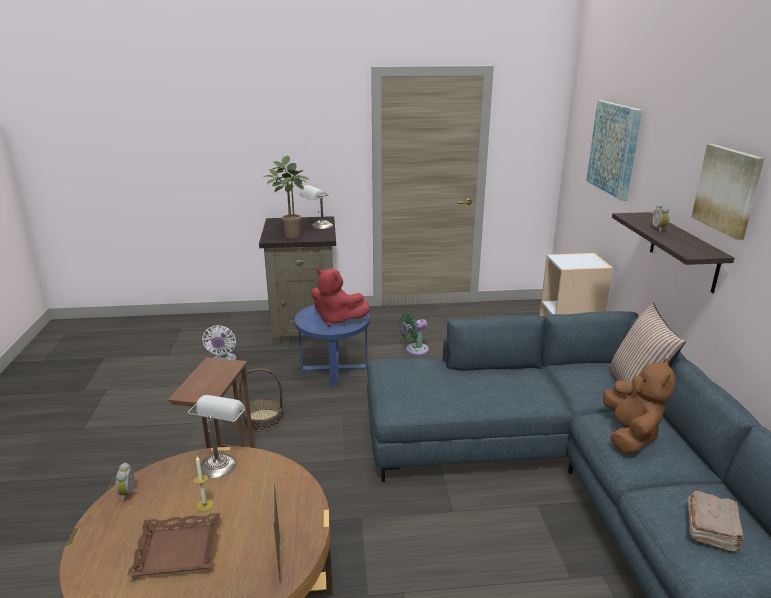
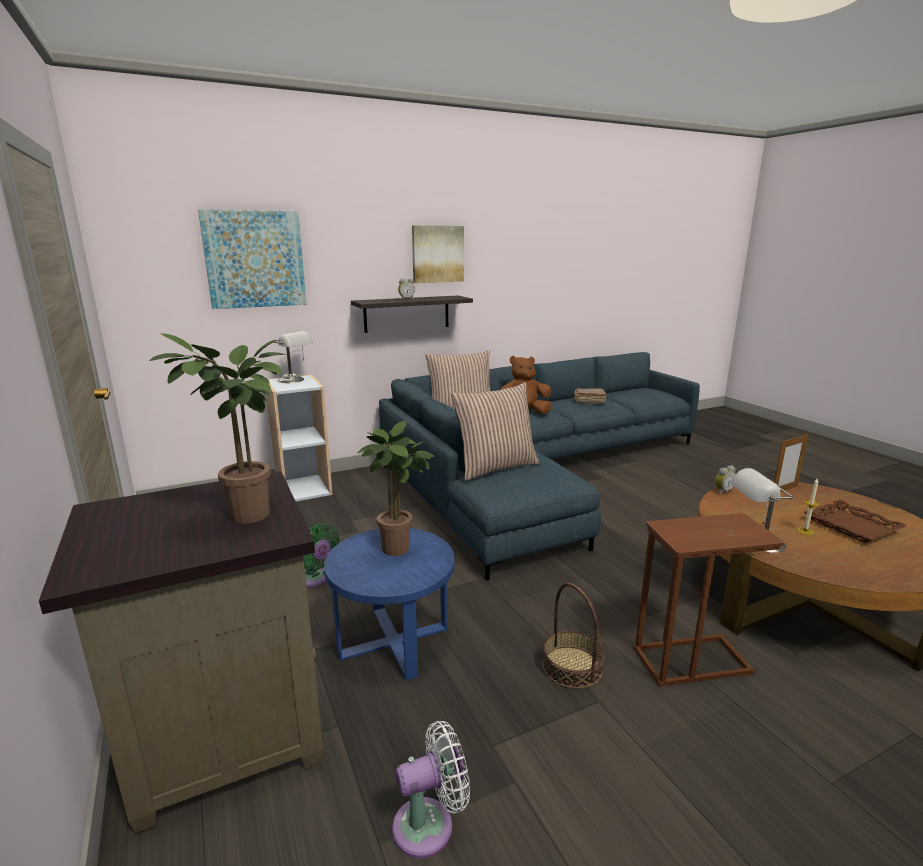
camera: 110 degrees left, 5 degrees down
(129, 493) = (870, 575): alarm clock -> alarm clock (722, 491)
(318, 226) = (172, 503): white table lamp -> white table lamp (295, 380)
(337, 319) = (398, 551): red plush toy -> potted plant
(446, 375) = (495, 467): none -> pillow

